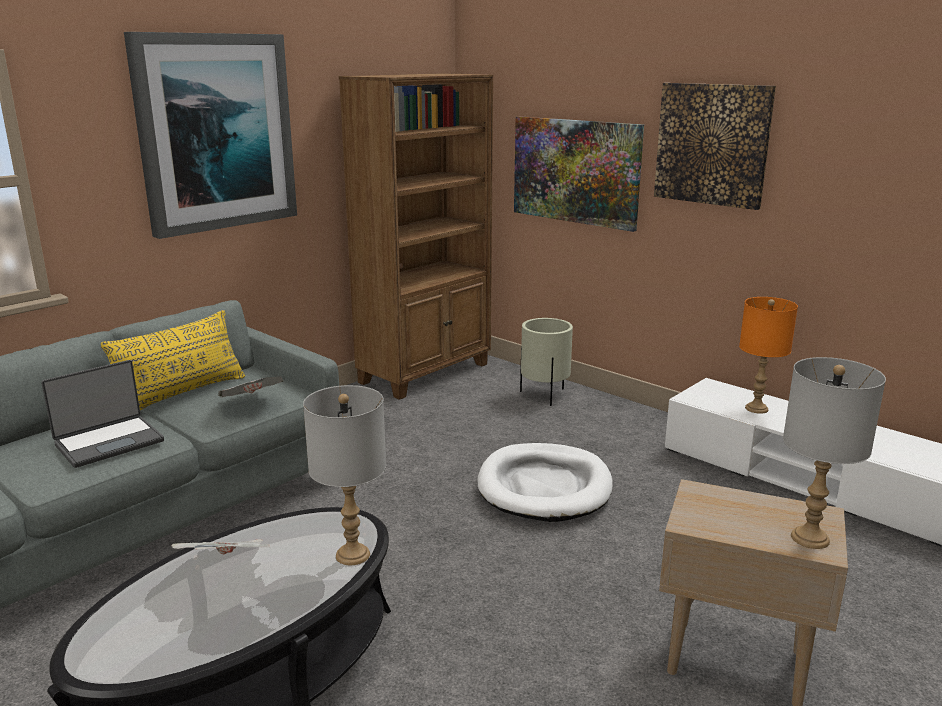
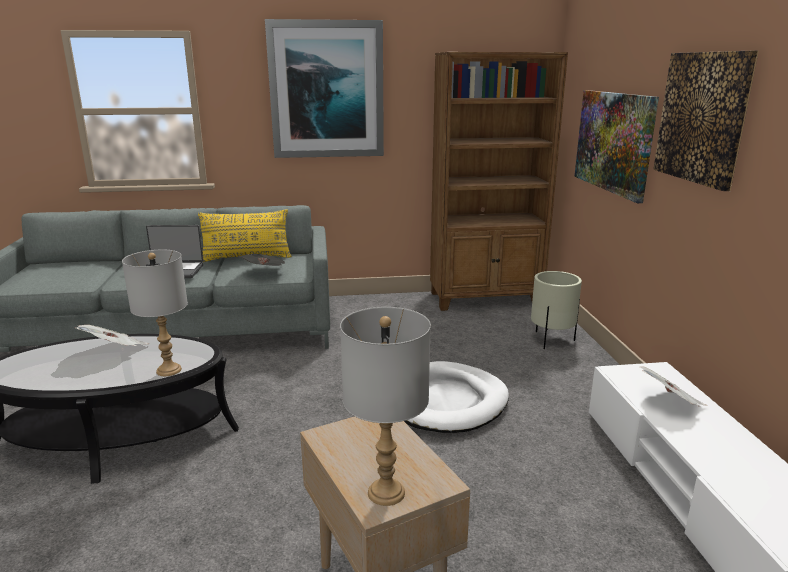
camera: 40 degrees right, 0 degrees up
(756, 408) = (670, 402): orange table lamp -> newspaper

